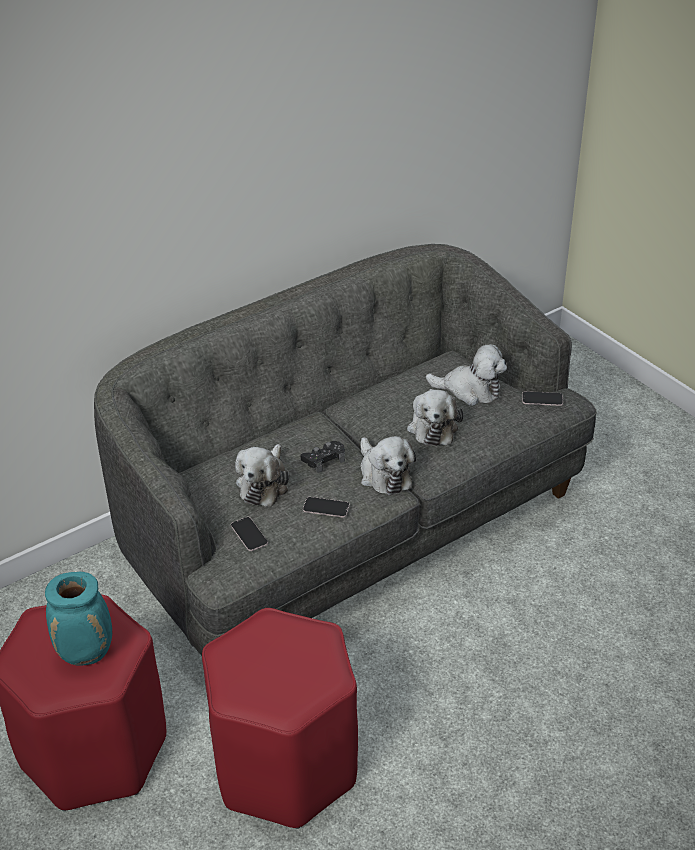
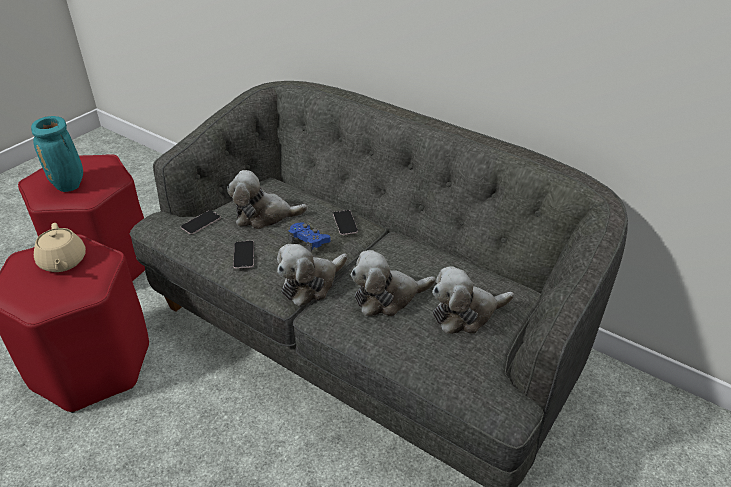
camera: 70 degrees right, 0 degrees up
(260, 657) = (63, 262): none -> beige teapot
(324, 459) = (309, 240): black game controller -> blue game controller
(470, 390) = (466, 314): plush toy -> plush toy turned 75 degrees clockwise
(542, 399) = (488, 379): phone -> phone (345, 223)

